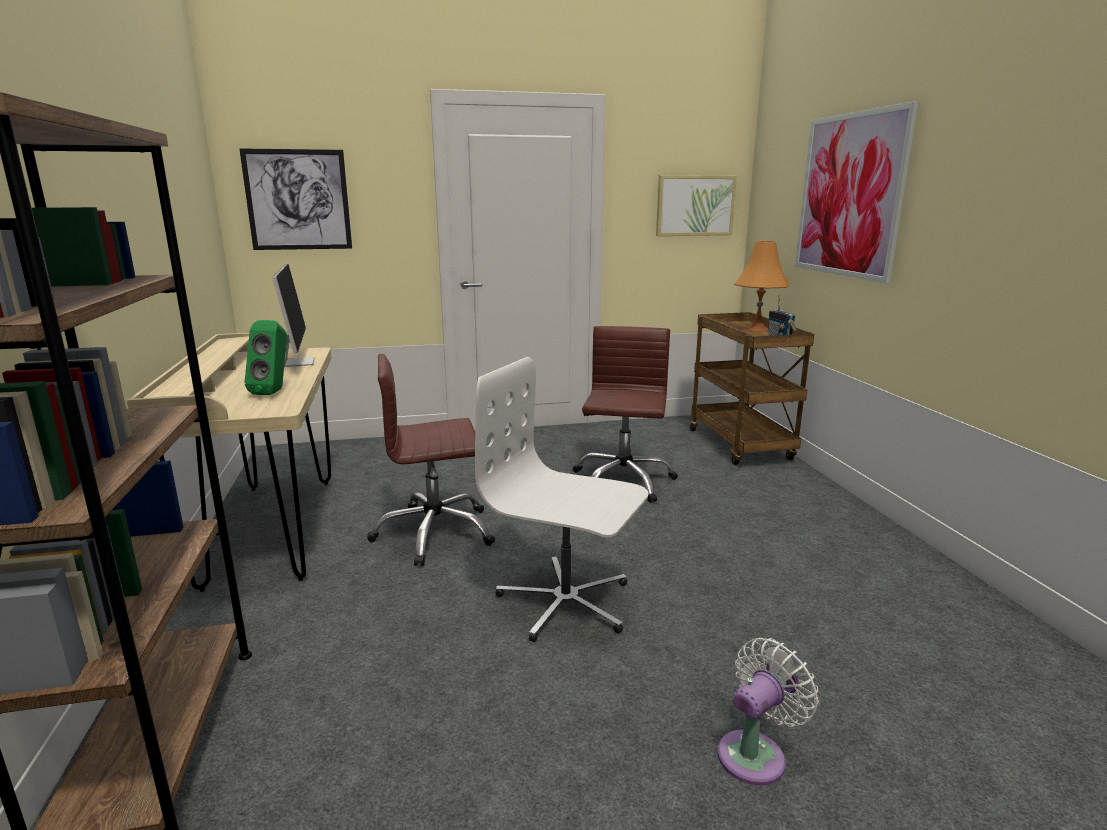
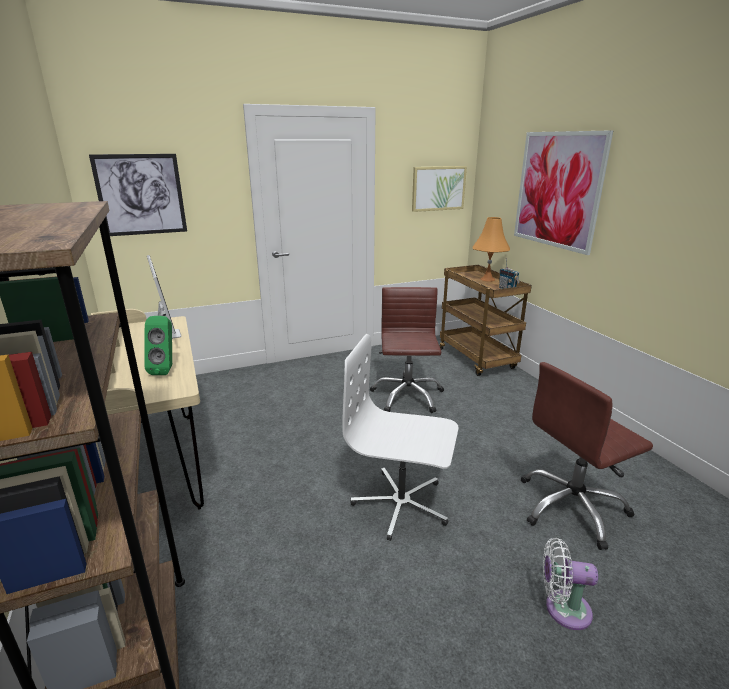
camera: 10 degrees left, 5 degrees up
(434, 533) = (287, 455): brown office chair -> brown office chair (572, 507)
(755, 753) = (563, 608): white fan -> white fan turned 120 degrees counterclockwise

